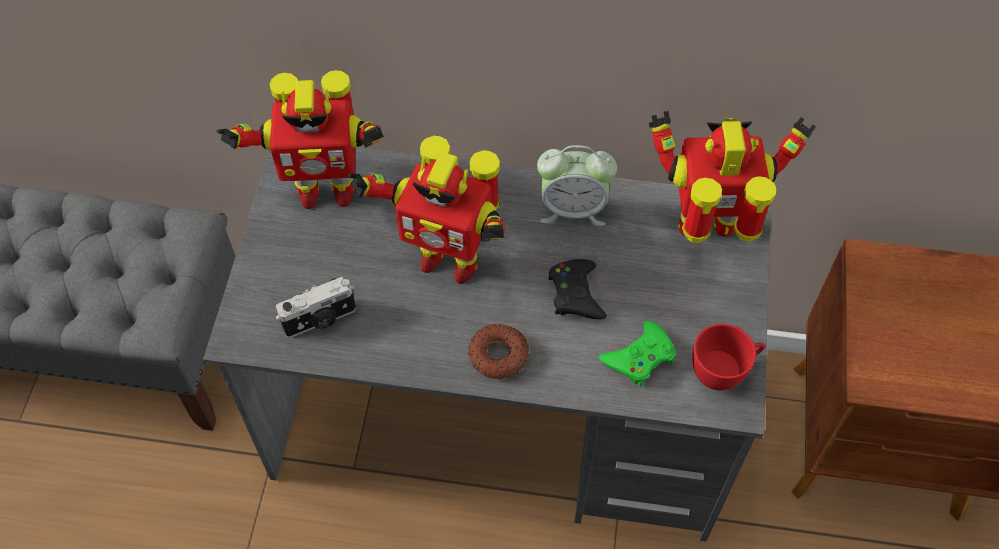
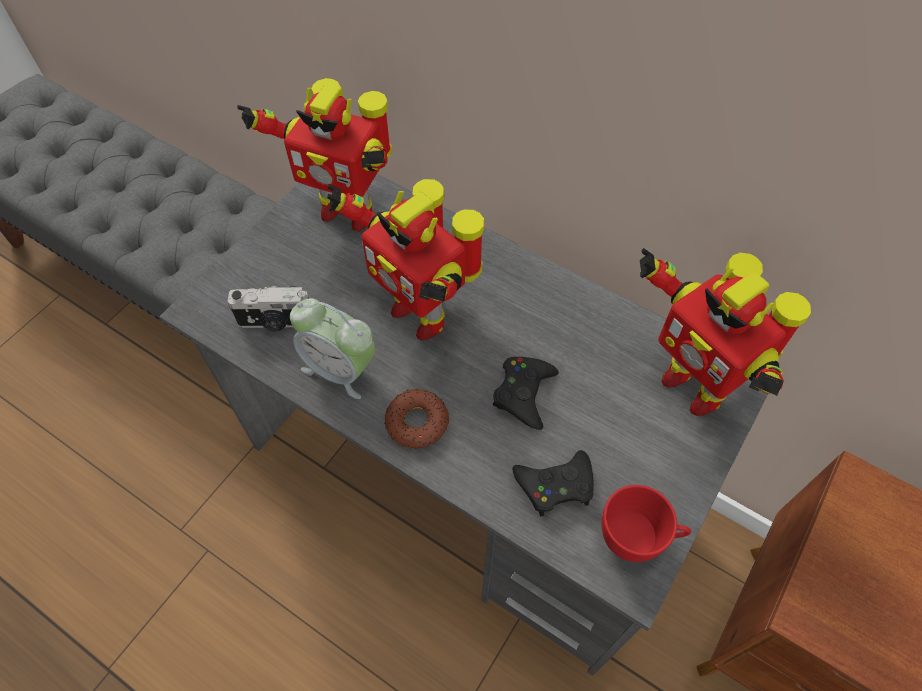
camera: 25 degrees right, 0 degrees up
(573, 209) = (564, 311): alarm clock -> alarm clock (340, 369)
(640, 357) = (555, 485): green game controller -> black game controller
(709, 230) = (693, 384): toy robot -> toy robot turned 150 degrees counterclockwise

